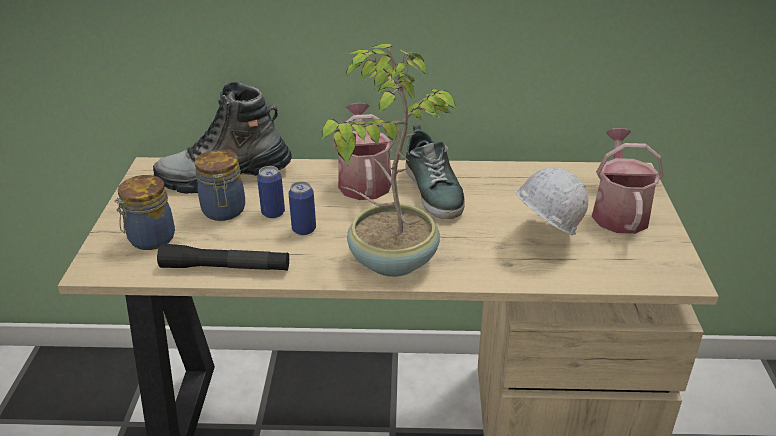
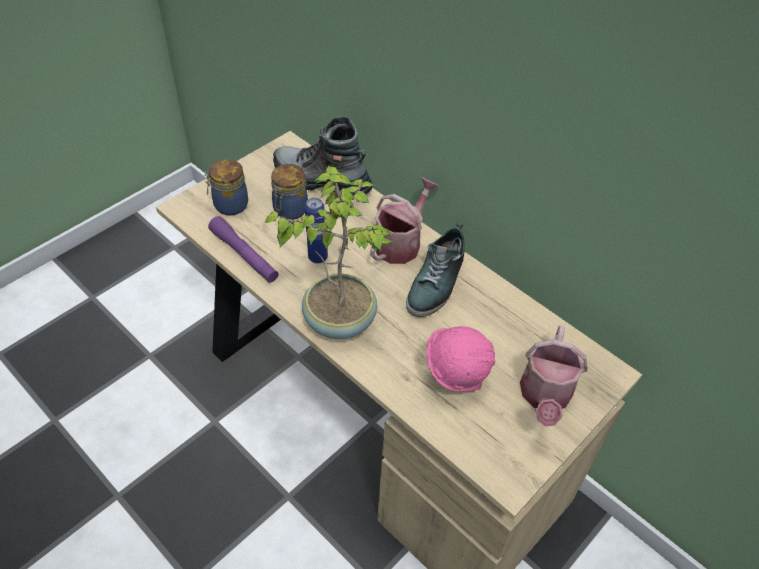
camera: 40 degrees right, 15 degrees up
(225, 268) = (244, 255): black flashlight -> purple flashlight
(543, 239) = (455, 377): white hard hat -> pink hard hat
(618, 211) = (544, 396): watering can -> watering can turned 150 degrees clockwise

